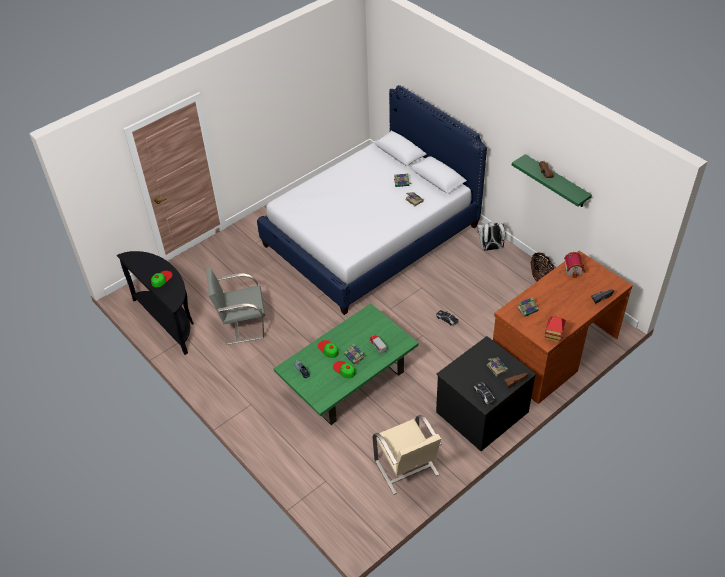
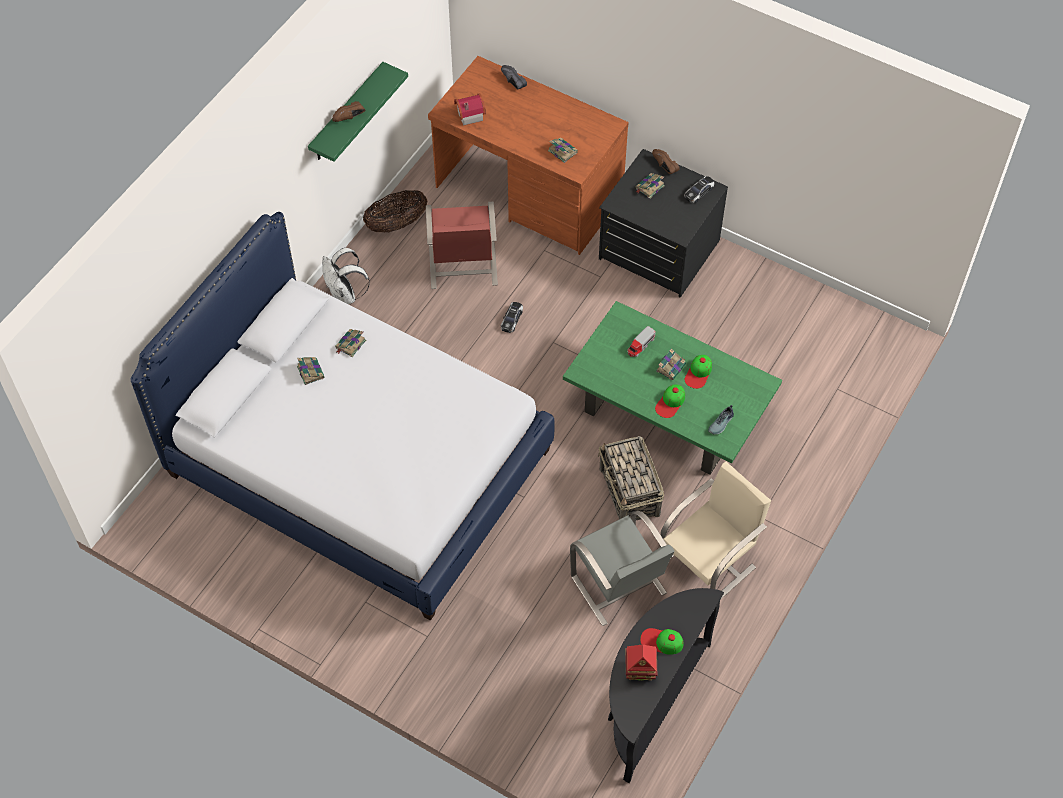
camera: 110 degrees left, 10 degrees up
(298, 345) = (629, 493): none -> basket
(406, 469) = (779, 308): beige chair -> beige chair (709, 562)
(497, 304) = (462, 266): none -> red chair
(553, 336) = (598, 119): toy house -> toy house (640, 670)

